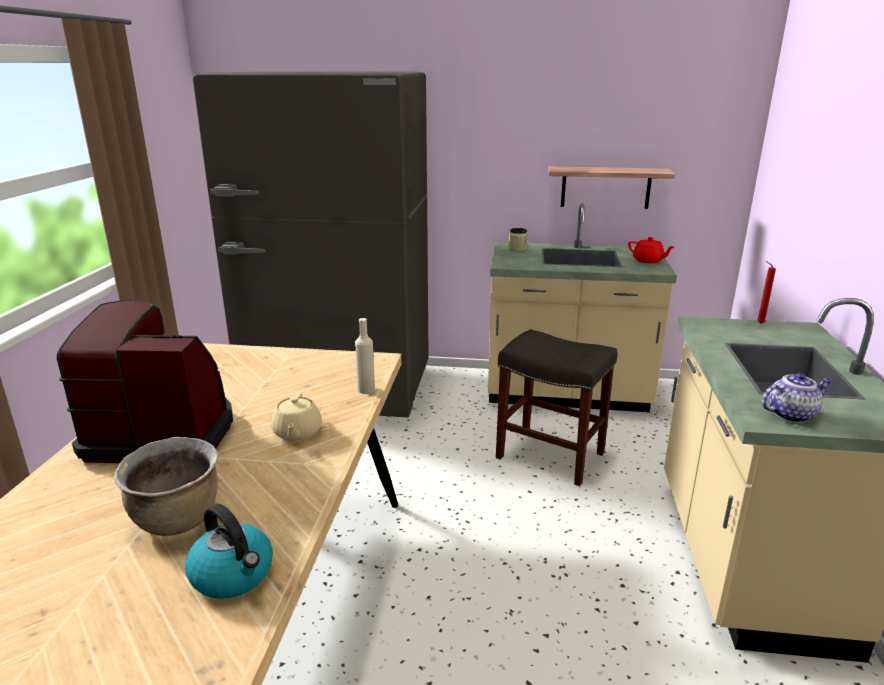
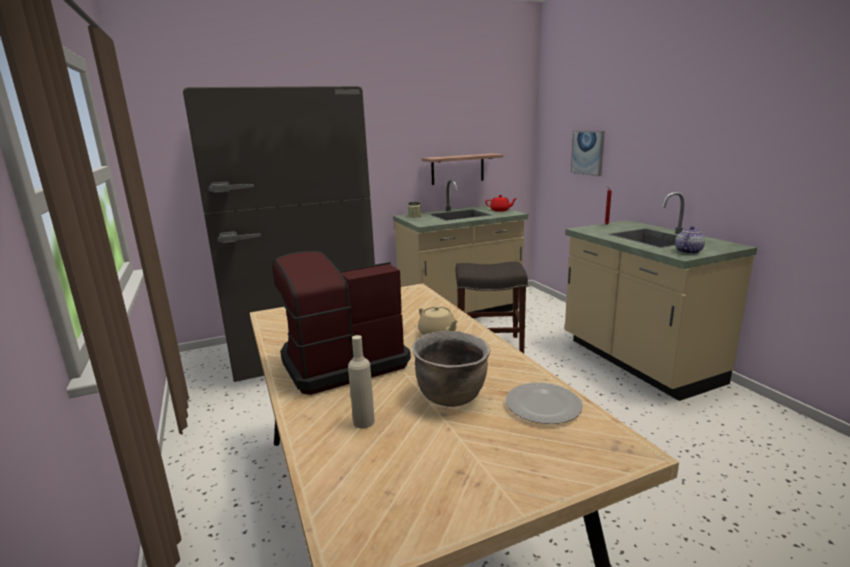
camera: 30 degrees left, 5 degrees down
(233, 575) = (542, 405): kettle -> plate
(366, 389) = (438, 304): beige bottle -> beige bottle (364, 422)
(803, 191) = (588, 152): none -> picture

